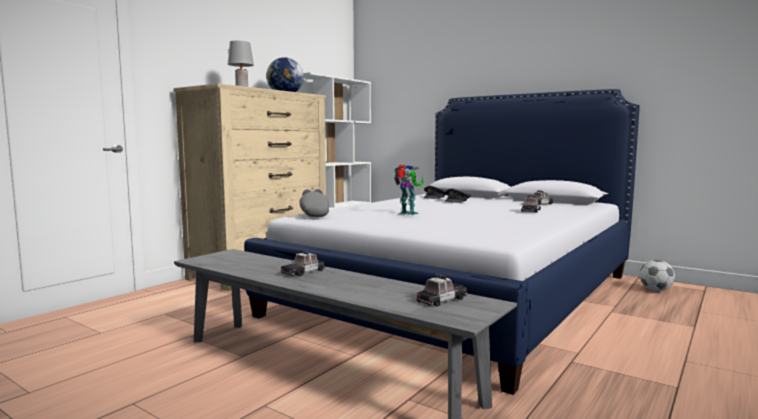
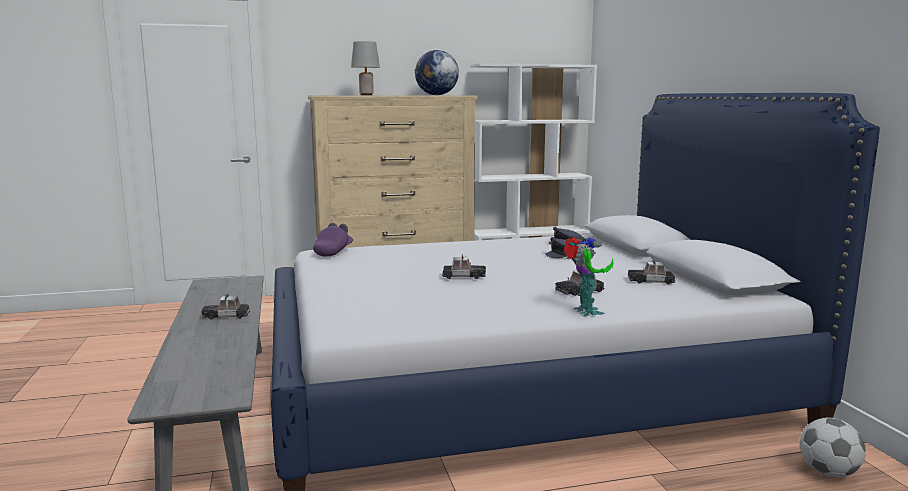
camera: 40 degrees right, 5 degrees up
(314, 214) = (333, 252): grey cap -> purple cap
(408, 214) = (414, 268): toy robot -> toy robot (585, 312)
(442, 299) = (212, 379): toy car -> toy car (464, 276)

